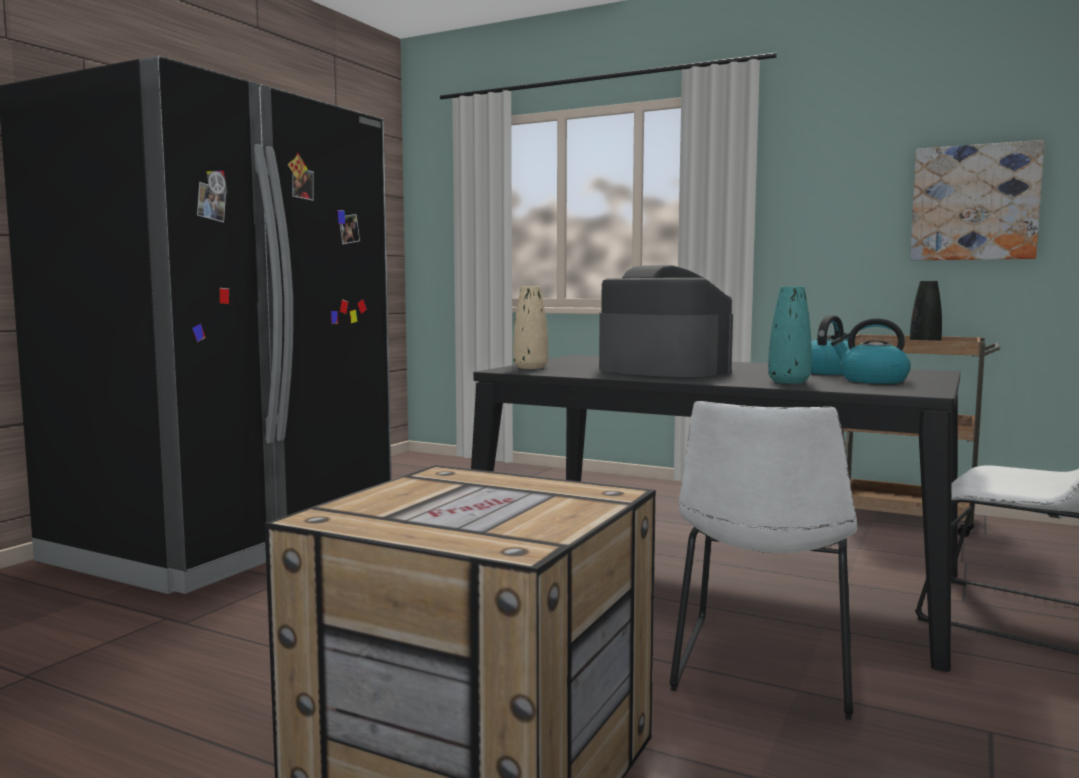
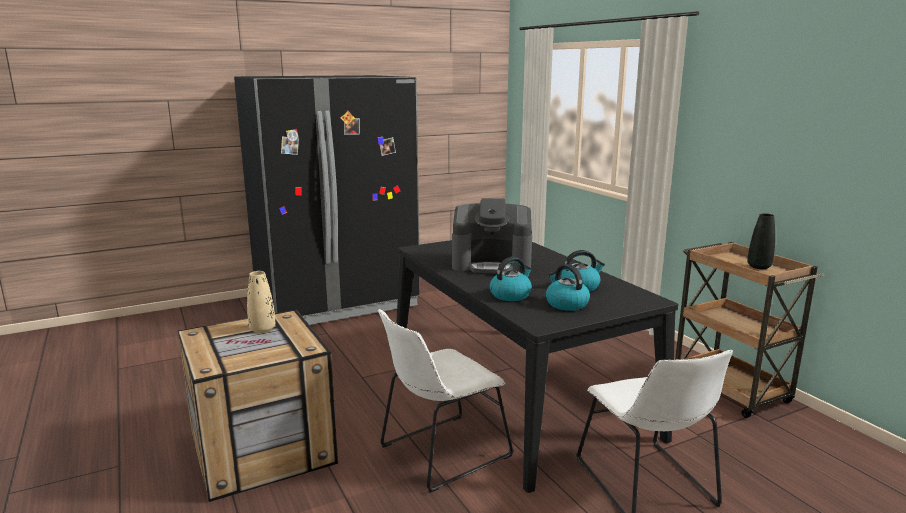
camera: 35 degrees right, 10 degrees up
(530, 368) = (435, 248): beige vase -> beige vase (262, 329)
(661, 370) = (492, 264): coffee machine -> coffee machine turned 105 degrees clockwise
(788, 382) = (511, 295): turquoise vase -> kettle
(974, 203) = (830, 151): picture -> none

